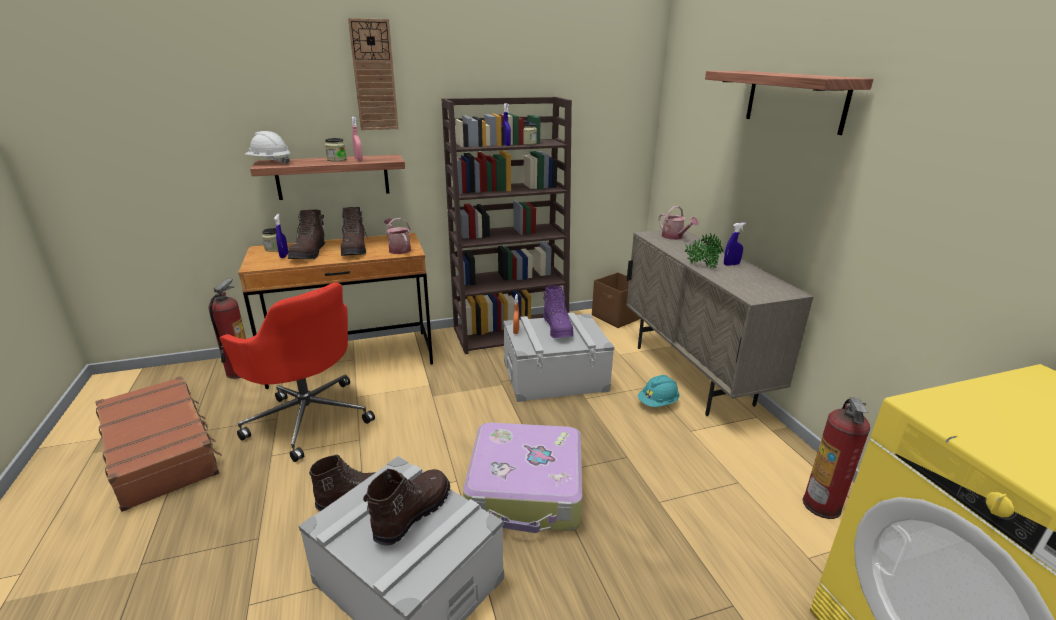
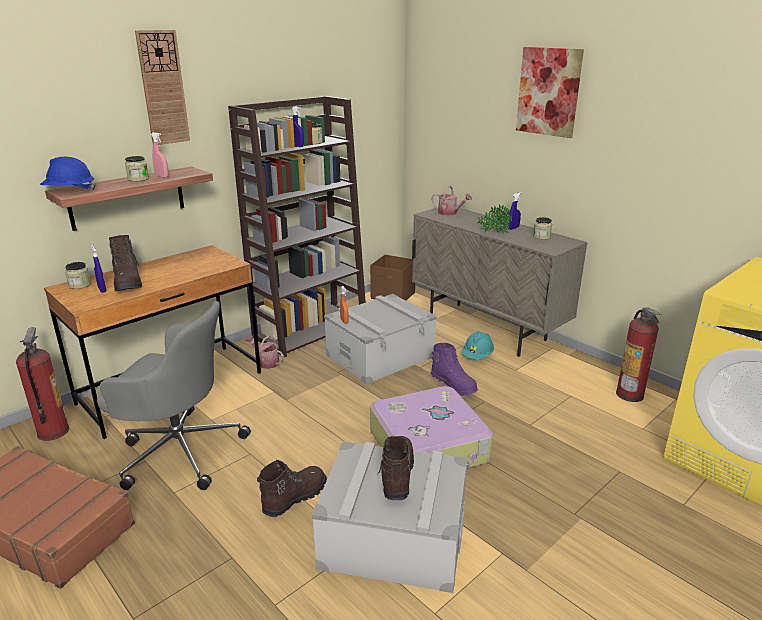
camera: 25 degrees left, 0 degrees up
(269, 163) = (69, 191): white hard hat -> blue hard hat
(309, 417) = (179, 450): red office chair -> grey office chair
(355, 250) = (172, 271): brown boot -> none
(398, 249) = (217, 263): watering can -> watering can (266, 362)
(558, 329) = (378, 311): purple boot -> purple boot (454, 385)
(757, 280) = (541, 237): none -> jar
(795, 100) = (549, 92): shelf -> picture

